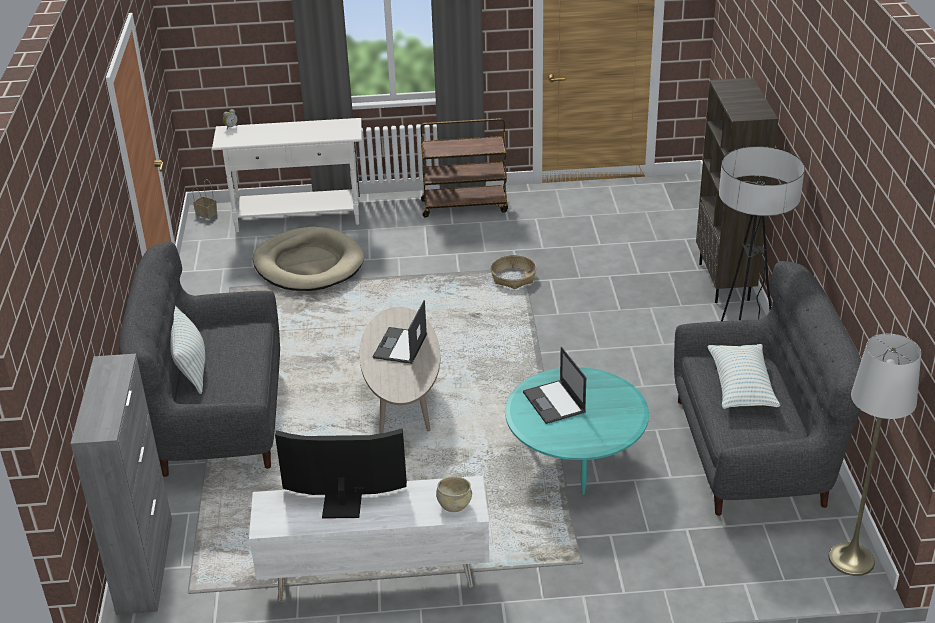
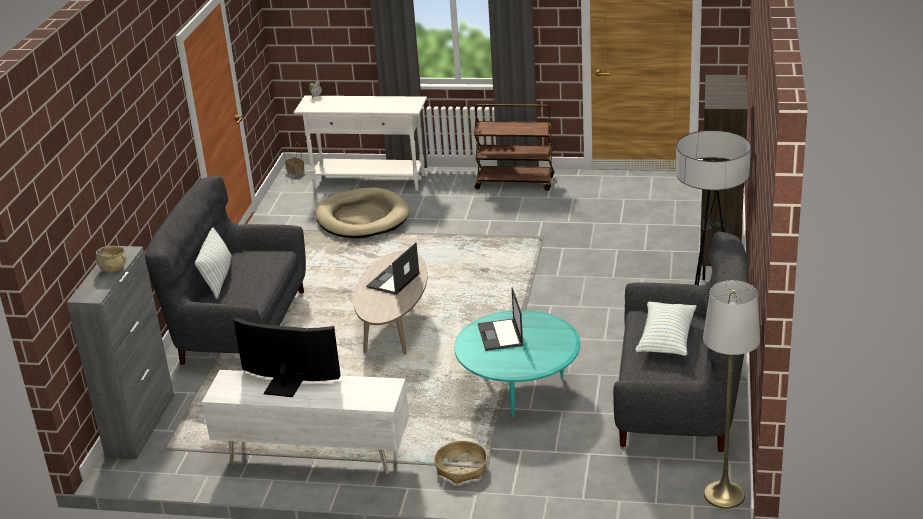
camera: 15 degrees right, 5 degrees down
(454, 504) = (372, 396): beige bowl -> beige bowl (113, 268)
(513, 278) = (531, 243): basket -> basket (461, 468)

